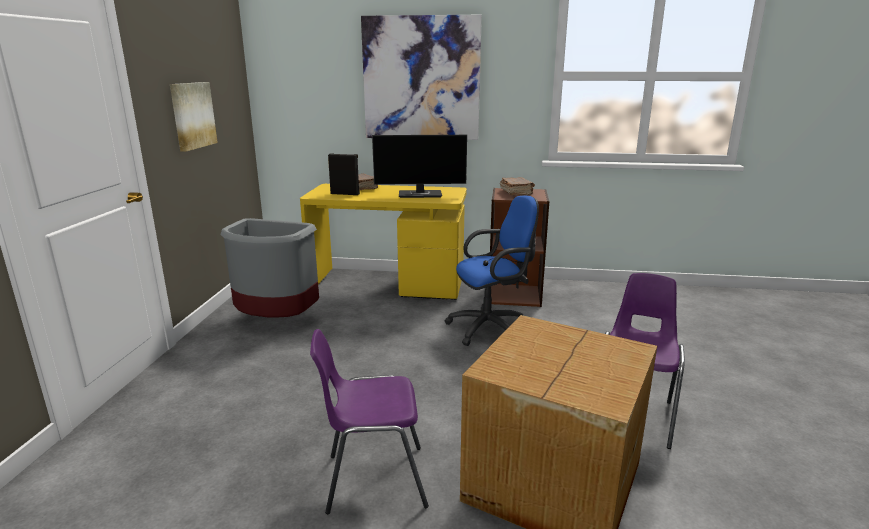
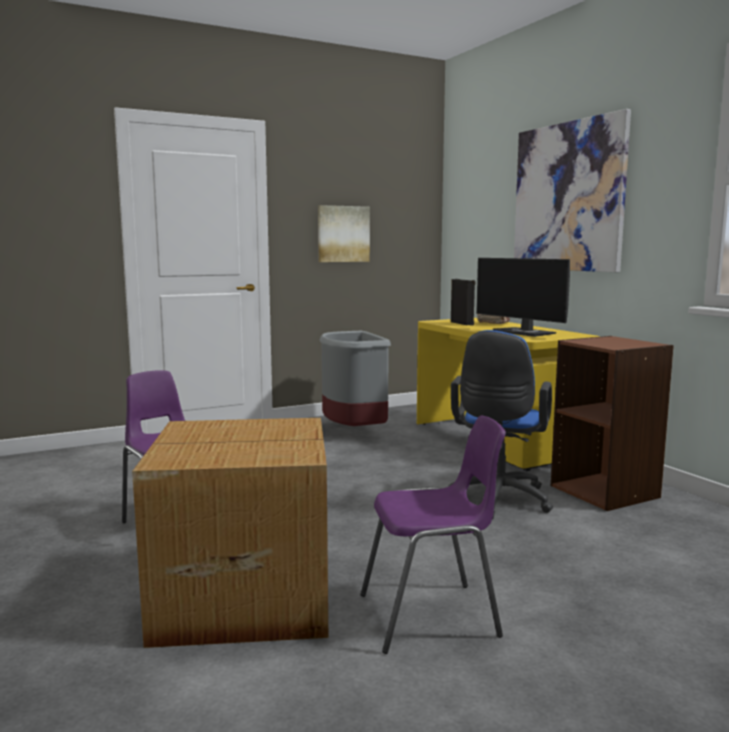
camera: 55 degrees right, 10 degrees down
(492, 328) = (497, 501): blue office chair -> blue office chair turned 75 degrees clockwise
(516, 193) = (613, 341): brown book -> none

